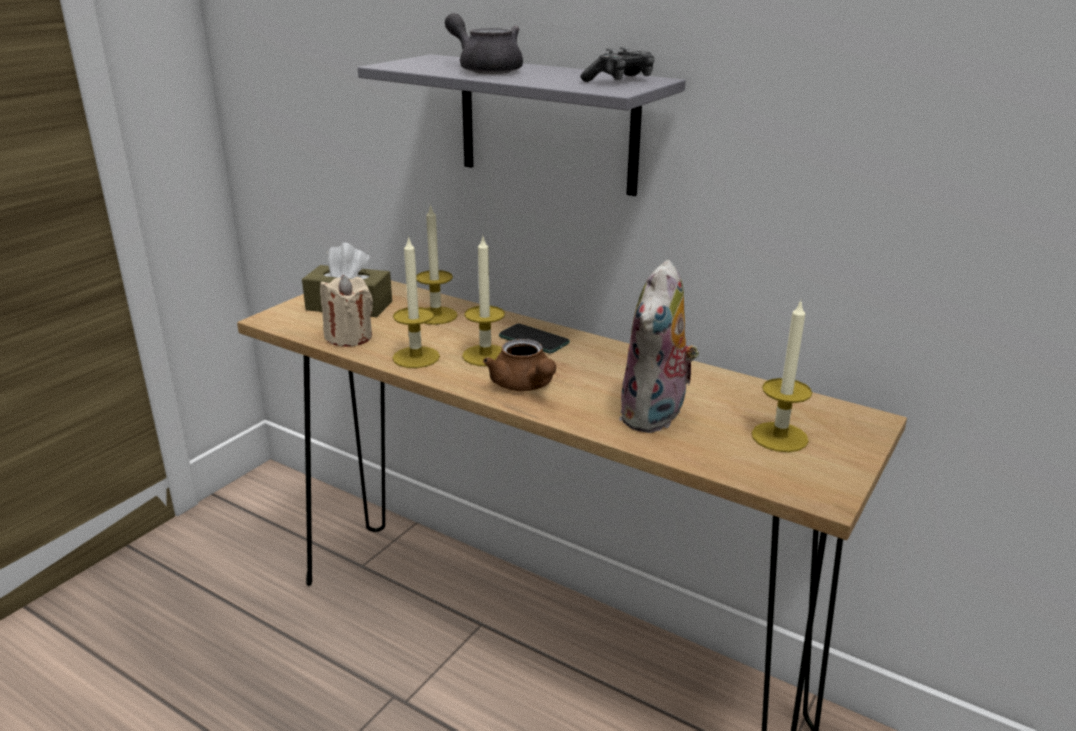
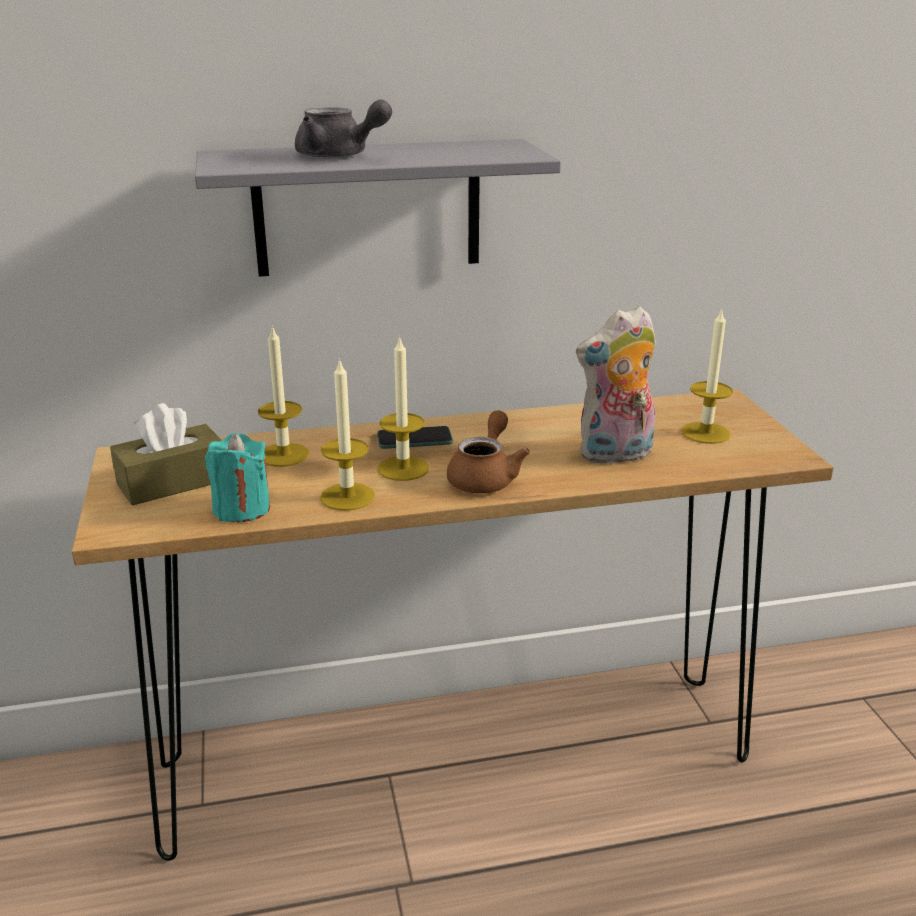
camera: 45 degrees left, 0 degrees up
(349, 337) = (241, 509): beige candle -> turquoise candle
(485, 69) = (339, 156): grey teapot -> grey teapot turned 150 degrees counterclockwise
(524, 386) = (485, 477): brown teapot -> brown teapot turned 90 degrees counterclockwise
(620, 80) = (492, 147): game controller -> none
(655, 417) = (615, 455): plush toy -> plush toy turned 90 degrees clockwise

